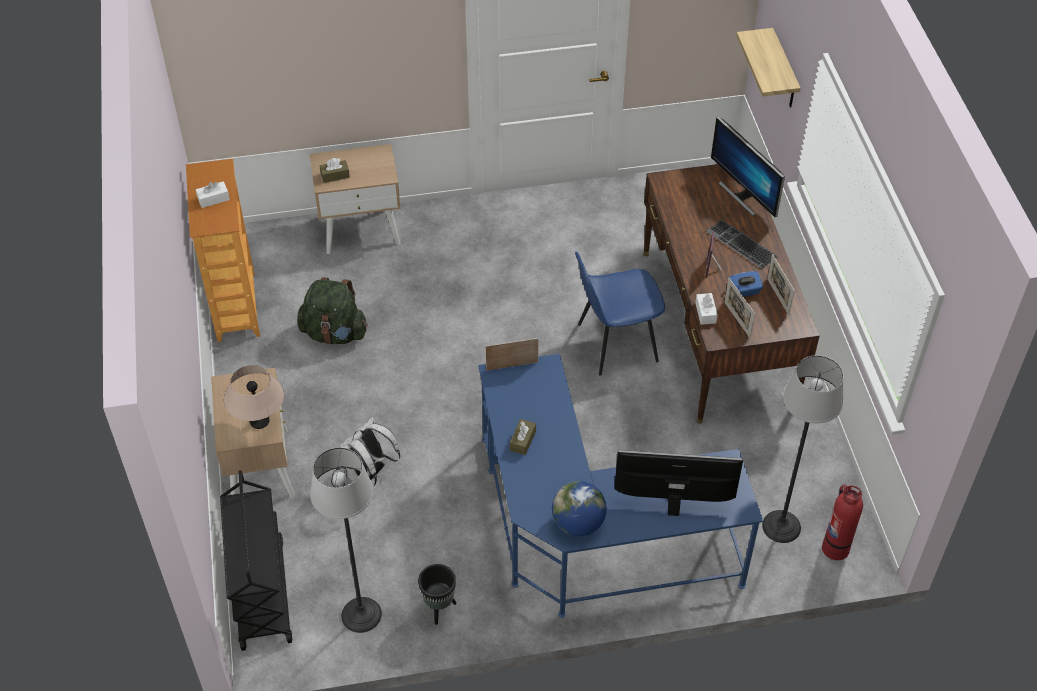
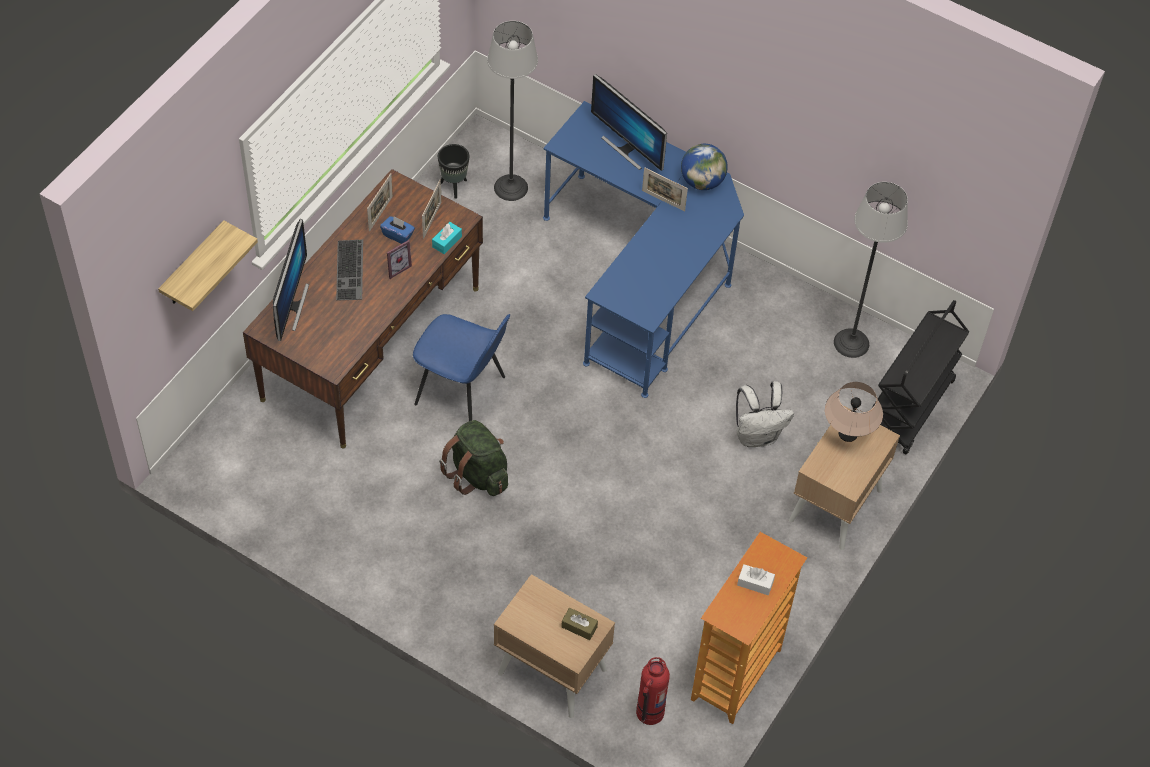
camera: 140 degrees left, 5 degrees up
(334, 333) = (674, 579): green backpack -> green backpack (477, 474)
(439, 609) = (794, 307): black planter -> black planter (454, 186)
(512, 366) = (630, 313): picture frame -> picture frame (663, 201)
(522, 441) = (680, 256): brown tissue box -> none
(705, 313) = (447, 241): white tissue box -> turquoise tissue box
(835, 547) = (493, 151): fire extinguisher -> fire extinguisher (649, 712)

